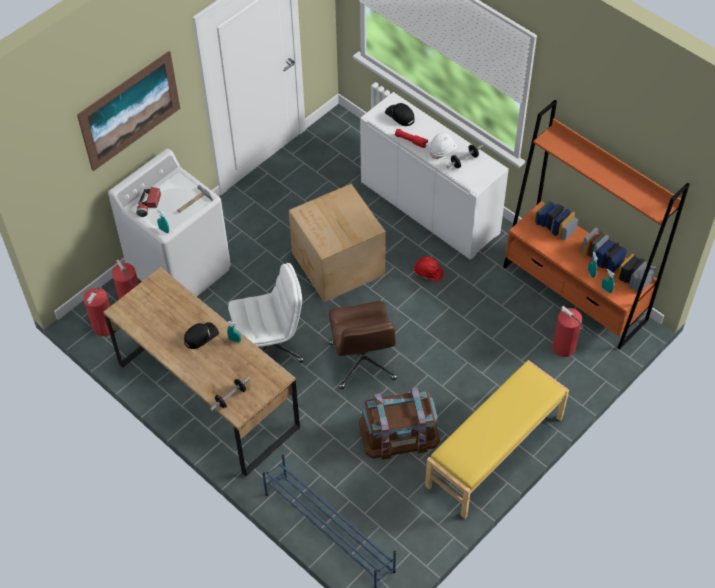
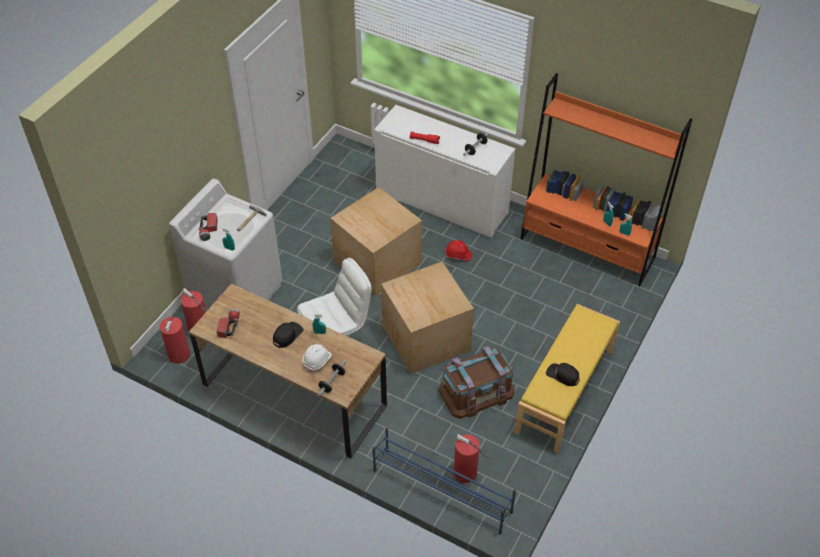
camera: 15 degrees left, 5 degrees down
(130, 110) = (180, 142): picture -> none
(145, 314) = (229, 326): none -> flashlight
(363, 362) = (425, 339): brown office chair -> cardboard box
(400, 116) = (408, 122): black cap -> black cap (562, 375)
(443, 150) = (454, 143): white hard hat -> white hard hat (317, 361)
(564, 348) = (594, 294): fire extinguisher -> fire extinguisher (466, 473)

